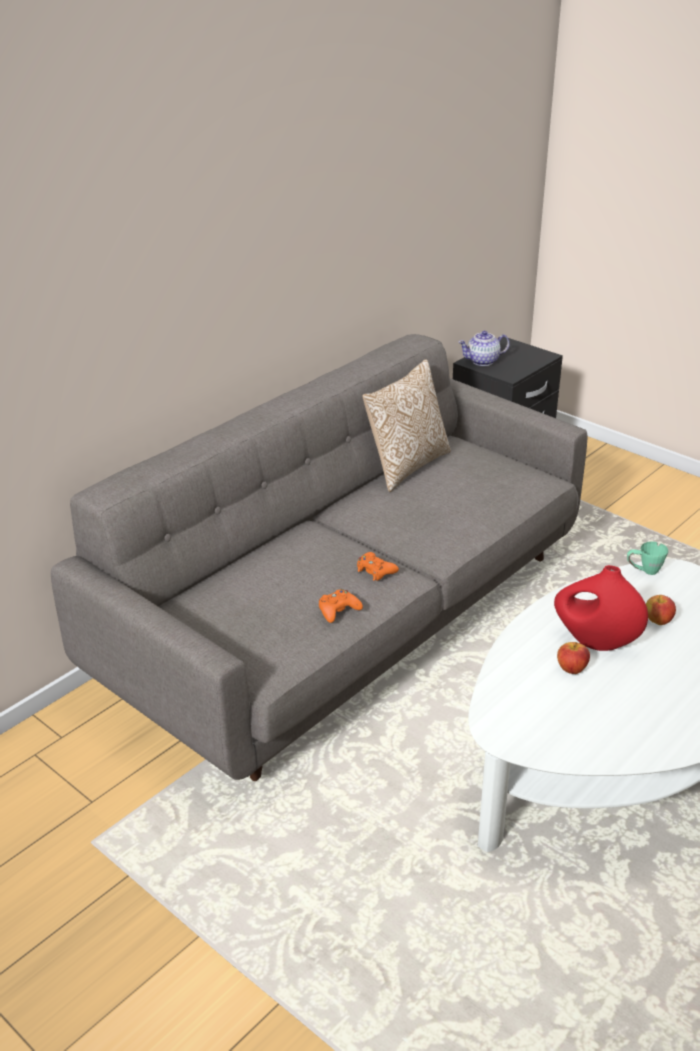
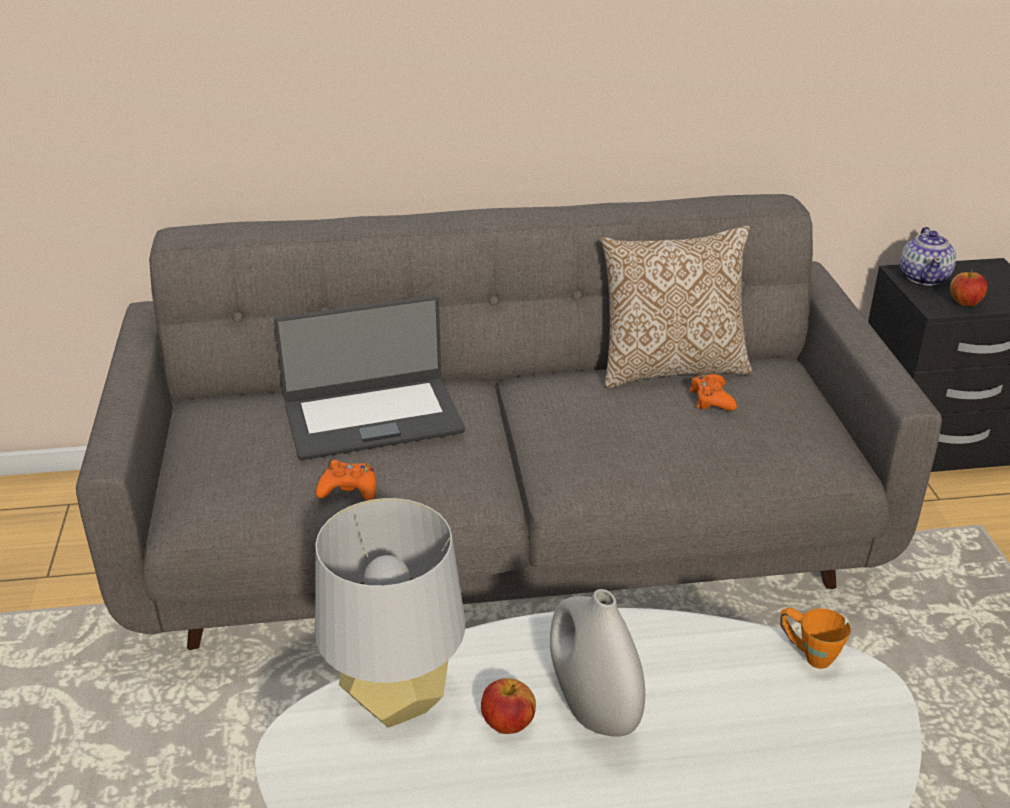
camera: 40 degrees right, 0 degrees up
(291, 567) = (372, 417): none -> laptop
(375, 571) = (455, 467): orange game controller -> orange game controller (711, 399)
(483, 361) = (924, 277): teapot -> teapot turned 105 degrees counterclockwise
(513, 690) = (396, 702): none -> grey table lamp
(595, 642) = (592, 708): red vase -> white vase
(644, 571) = (807, 654): green mug -> orange mug
(658, 621) = (726, 735): apple -> apple (965, 303)

